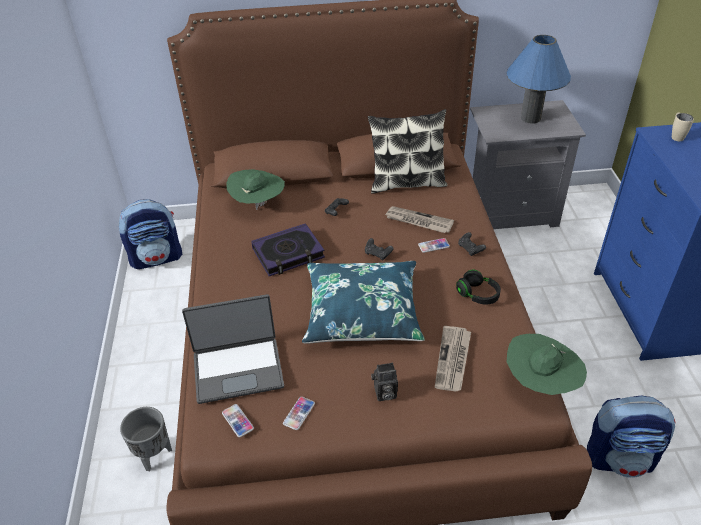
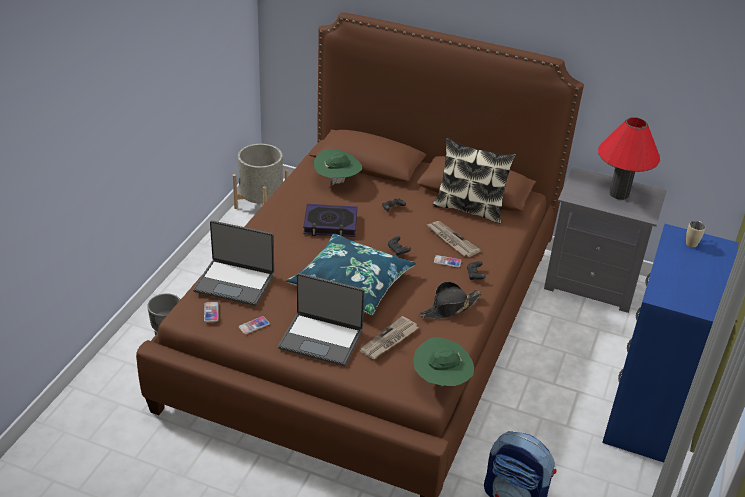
camera: 25 degrees right, 5 degrees down
(157, 258) = (261, 205): backpack -> grey planter
(384, 394) = (321, 339): camera -> laptop
(478, 295) = (449, 308): black headphones -> black hat
(530, 118) = (619, 194): blue table lamp -> red table lamp

